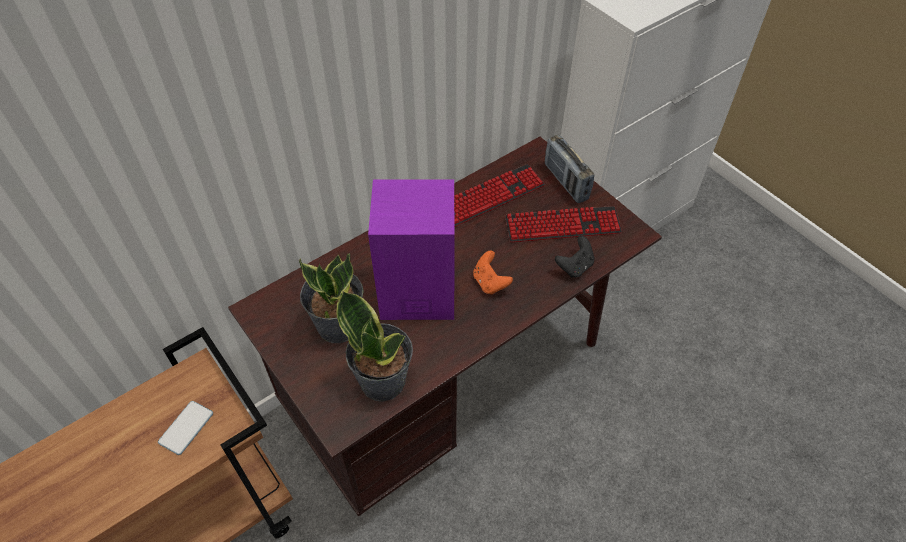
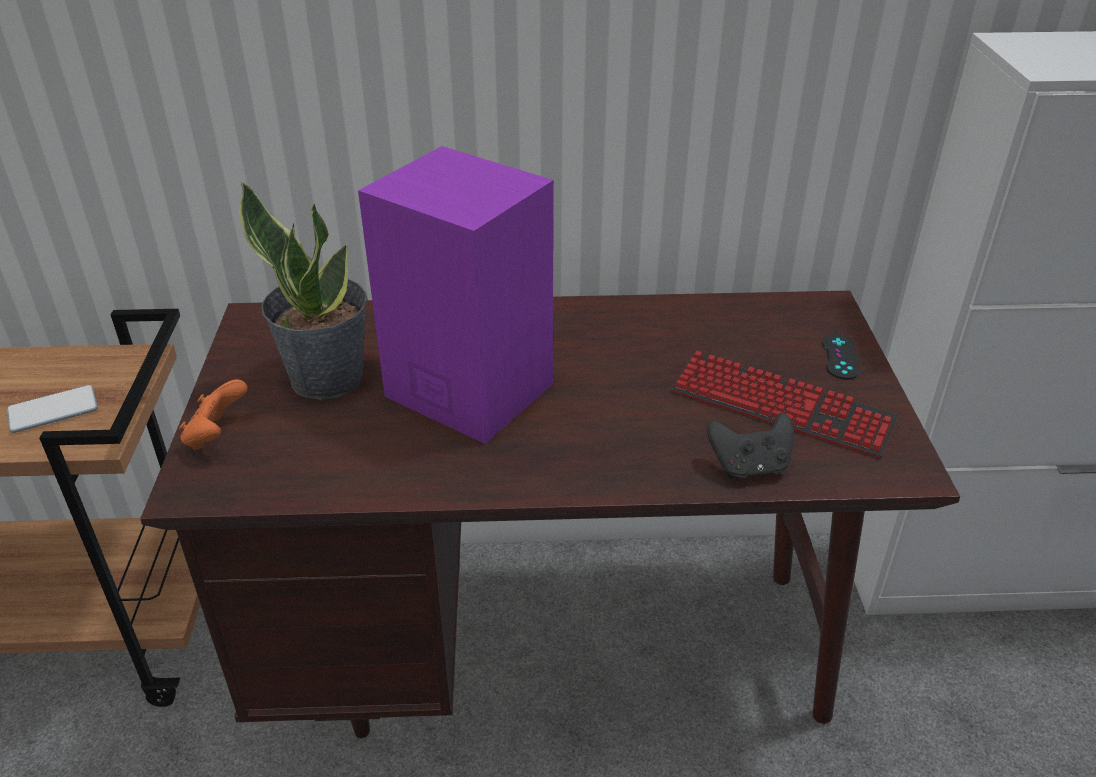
camera: 35 degrees right, 15 degrees down
(383, 380) = (307, 466): potted plant -> none
(490, 282) = (587, 425): orange game controller -> orange game controller (216, 436)
(491, 196) = (698, 328): keyboard -> none
(566, 182) = (840, 357): radio -> black game controller

